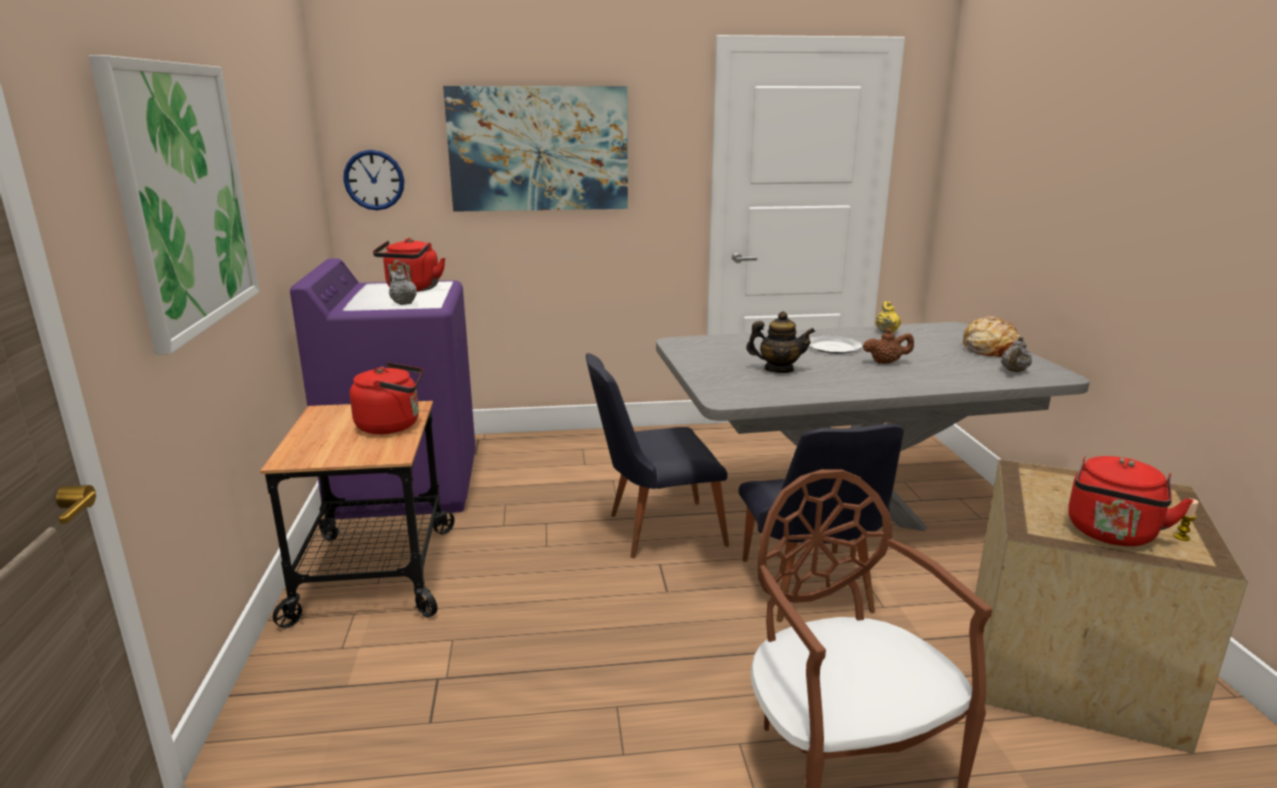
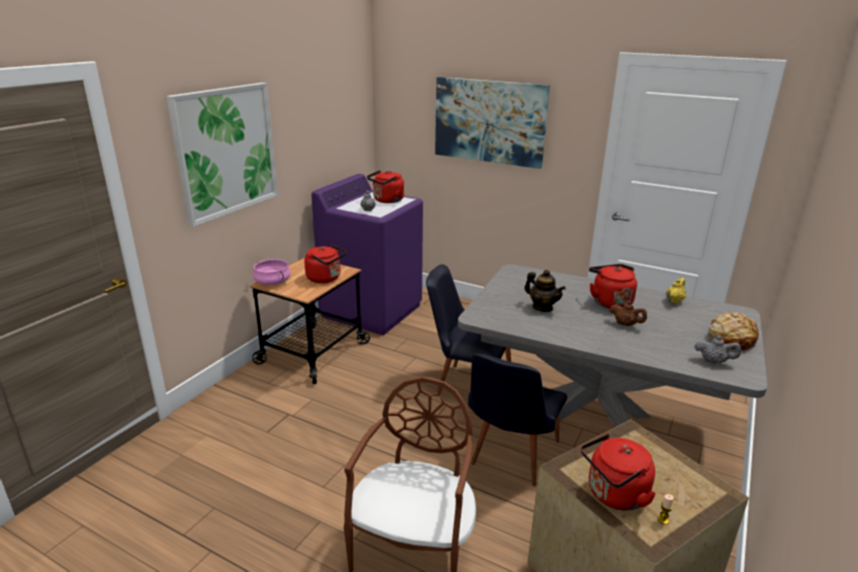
camera: 35 degrees right, 5 degrees up
(300, 454) = (272, 282): none -> pink cooking pot
(374, 180) = (397, 129): wall clock -> none
(832, 347) = (609, 302): plate -> red kettle
(1014, 371) = (714, 361): grey teapot -> grey teapot turned 135 degrees counterclockwise

